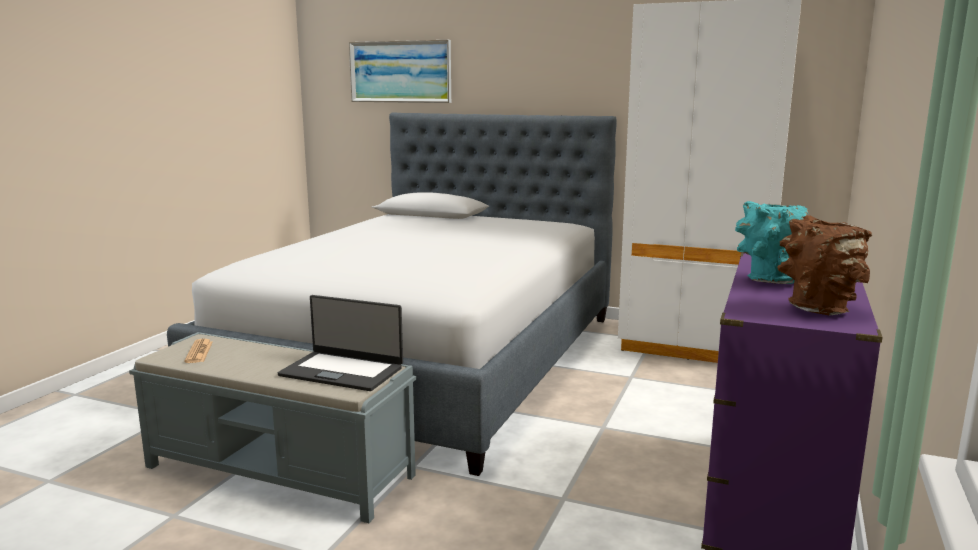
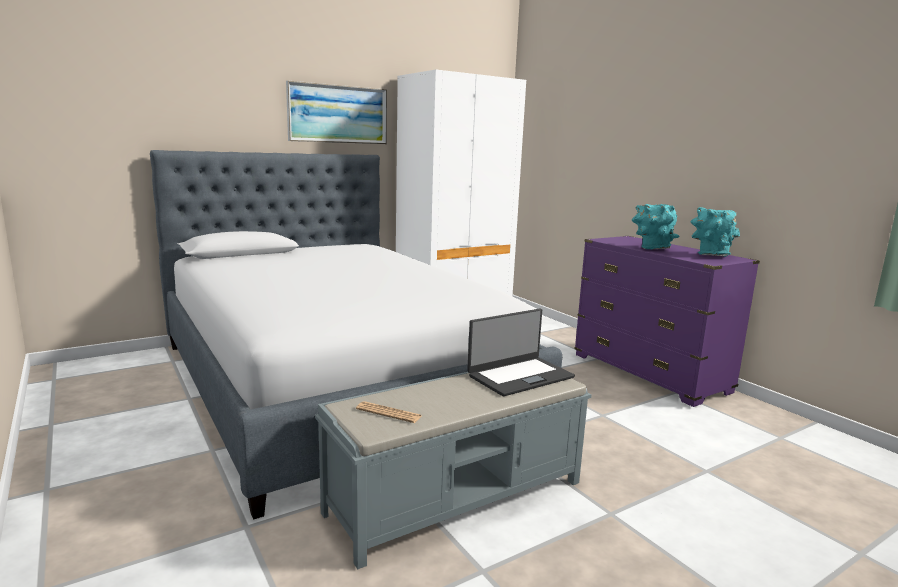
camera: 55 degrees left, 0 degrees up
(400, 72) = (154, 105): picture -> picture (338, 114)
(817, 309) = (709, 255): brown vase -> turquoise vase

